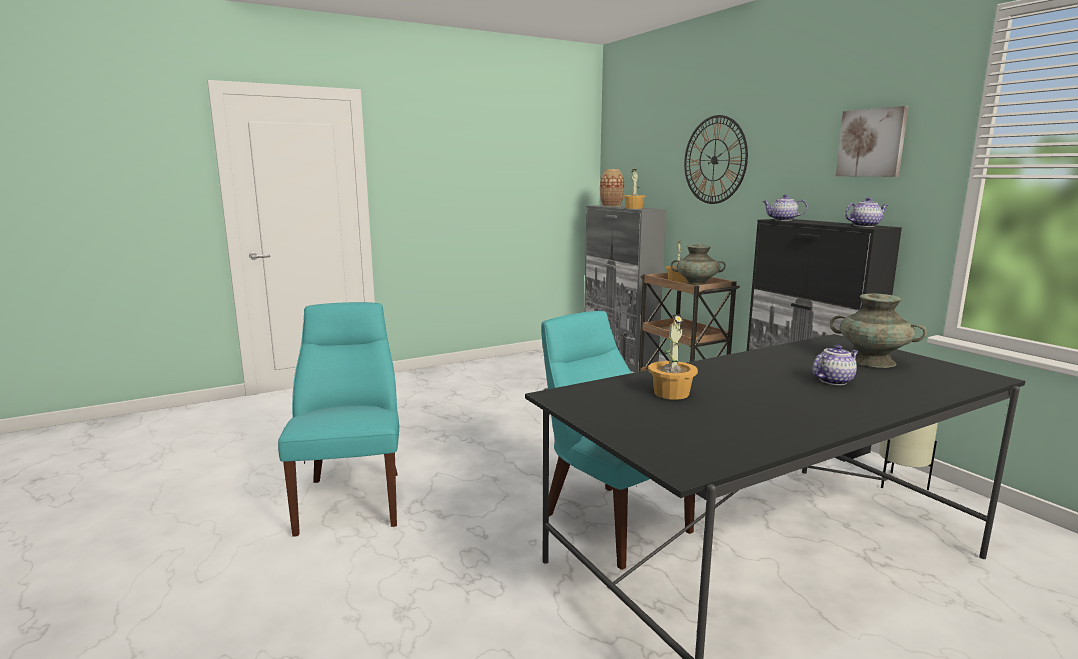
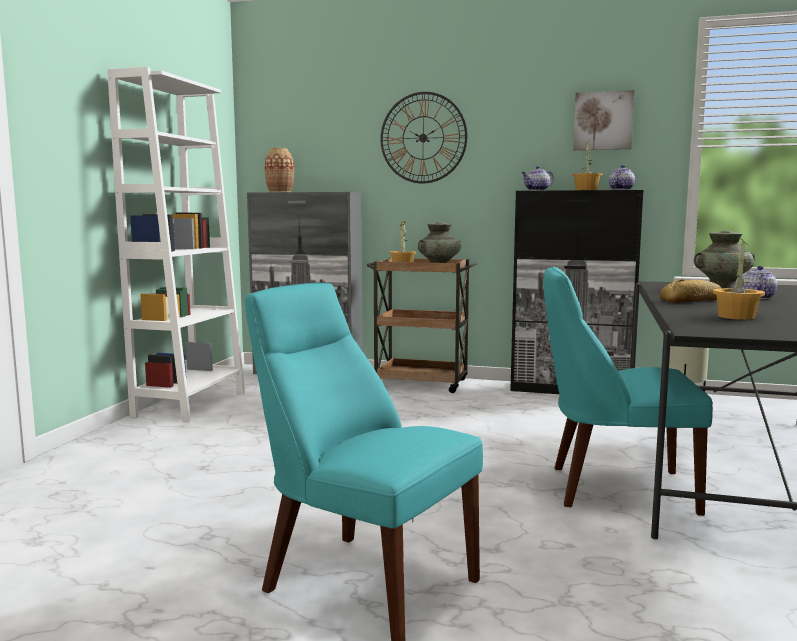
camera: 45 degrees left, 5 degrees down
(503, 363) = (190, 404): none -> white bookcase
(634, 208) = (326, 191): potted plant -> potted plant (586, 190)
(742, 368) = (693, 300): none -> bread

